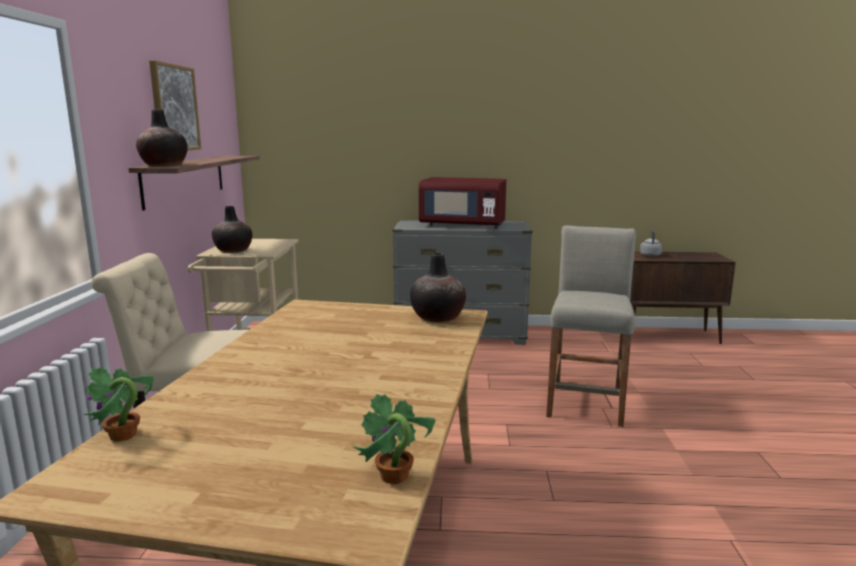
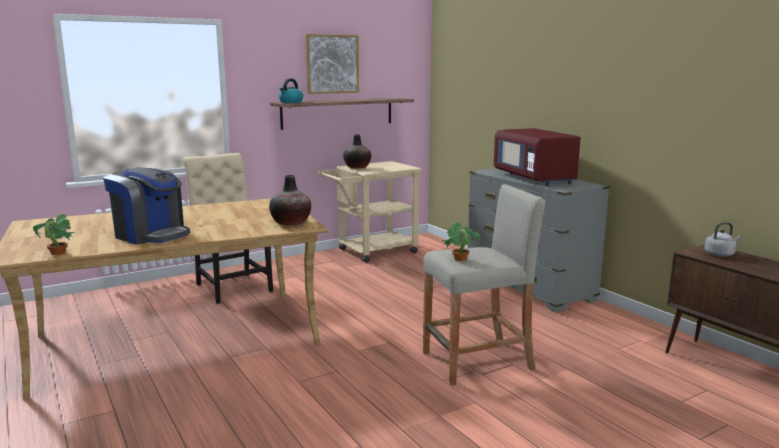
camera: 55 degrees right, 0 degrees up
(123, 436) = (75, 218): potted plant -> potted plant (460, 259)
(164, 165) = (291, 102): vase -> kettle
(376, 392) = (151, 235): none -> coffee machine

